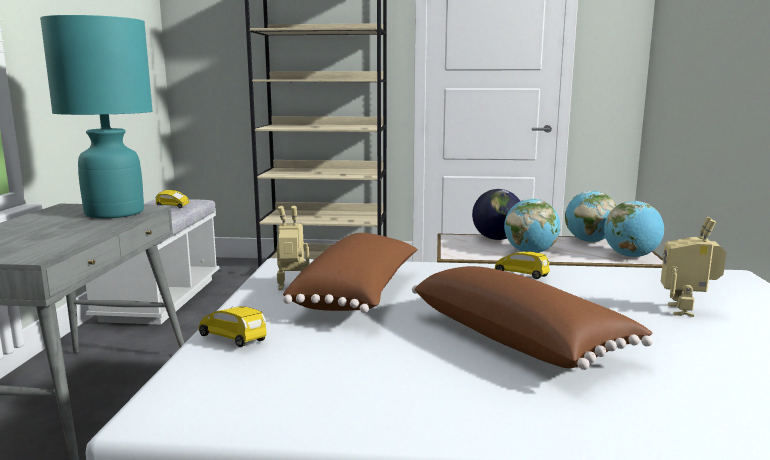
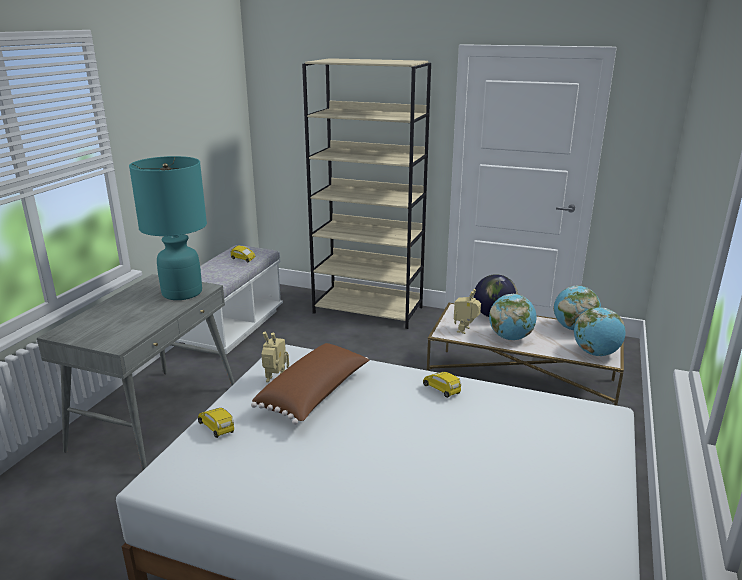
camera: 15 degrees right, 10 degrees up
(519, 338) = (390, 457): brown pillow -> none
(687, 311) = (531, 448): toy robot -> toy robot (465, 330)

